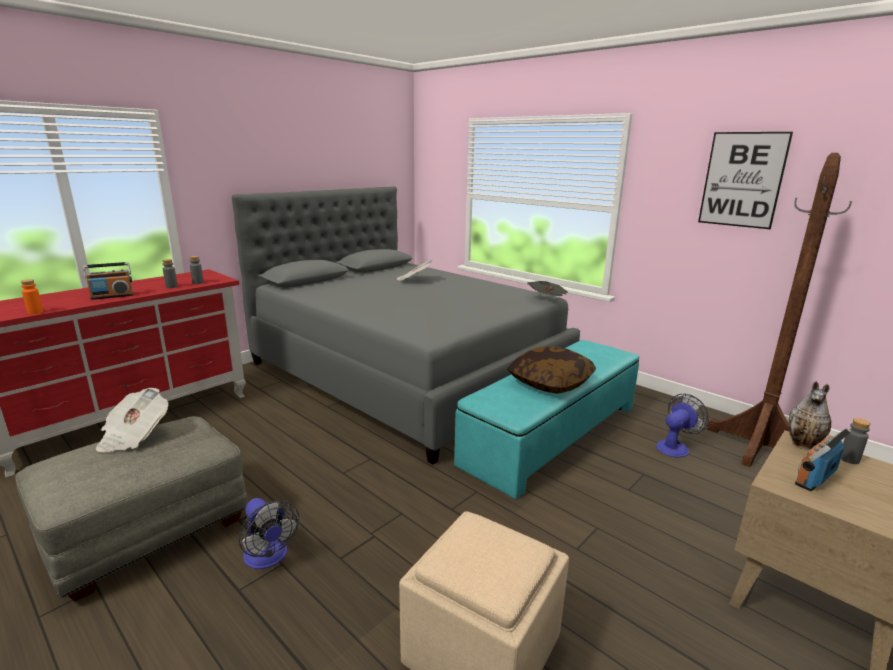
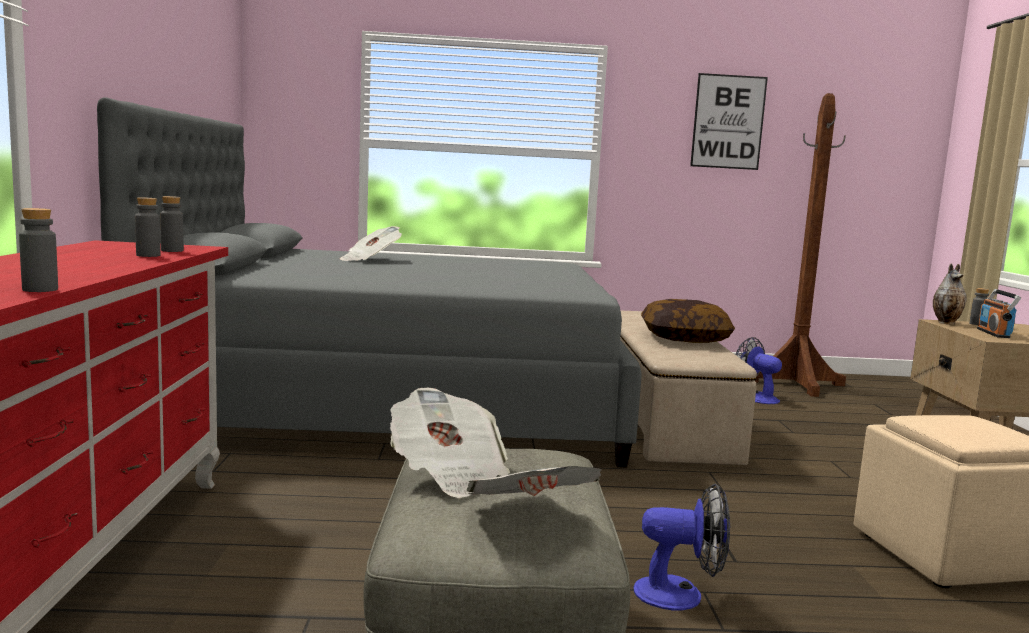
camera: 45 degrees left, 10 degrees down
(35, 312) = (40, 289): orange bottle -> grey bottle
(112, 296) = (93, 268): radio -> none
(547, 300) = (571, 264): newspaper -> newspaper (530, 518)
(552, 433) = (660, 414): turquoise bench -> beige bench
(675, 446) = (756, 397): fan -> fan turned 45 degrees counterclockwise

